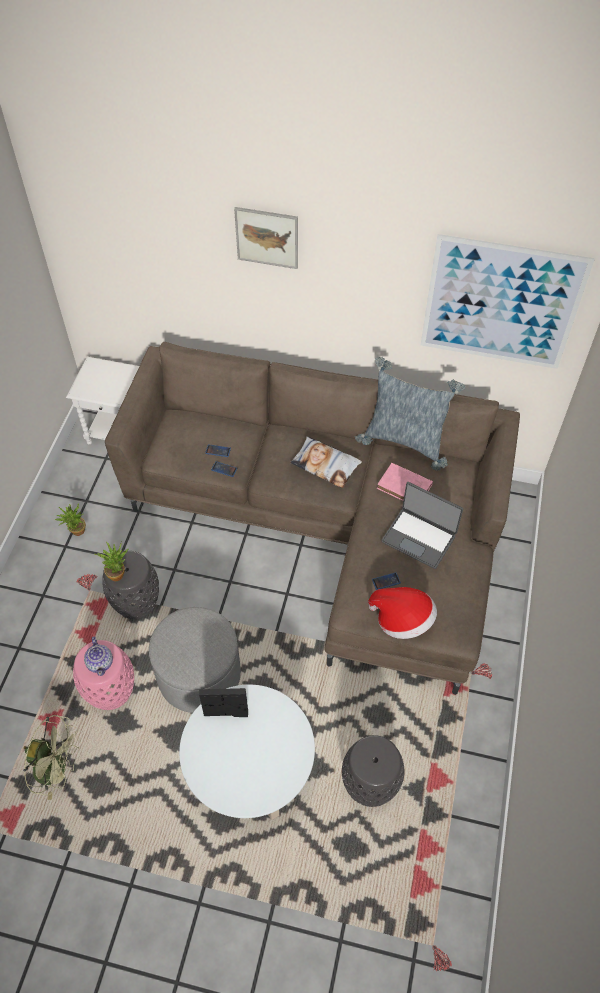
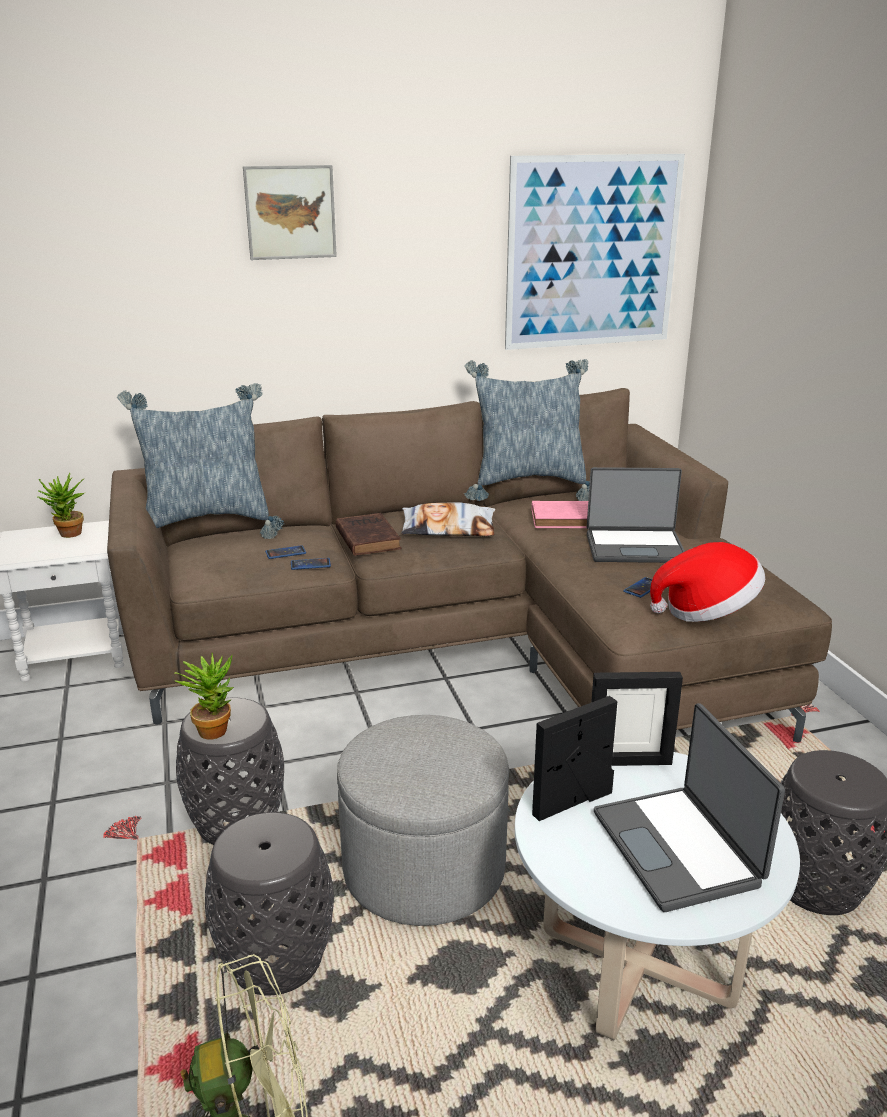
camera: 30 degrees left, 30 degrees down
(76, 532) = (64, 779): potted plant -> potted plant (68, 535)
(100, 662) = (271, 844): teapot -> none
(110, 690) = (276, 958): pink stool -> grey stool
(188, 411) = (207, 535): none -> pillow
(248, 763) = (679, 848): none -> laptop
(272, 454) = (367, 538): none -> brown book
(272, 701) = (628, 761): none -> picture frame

